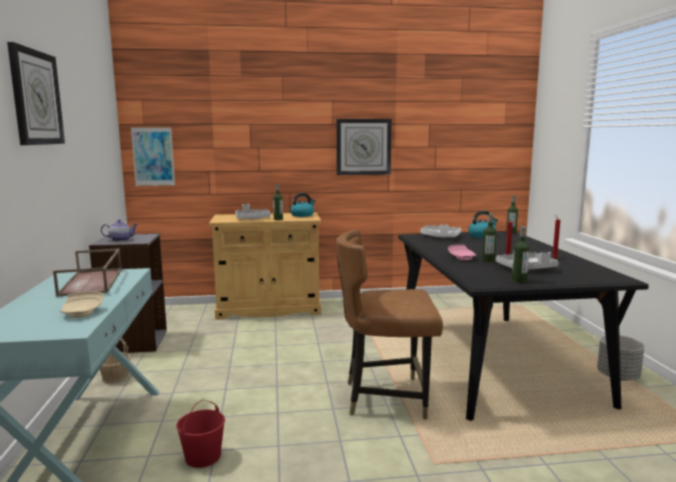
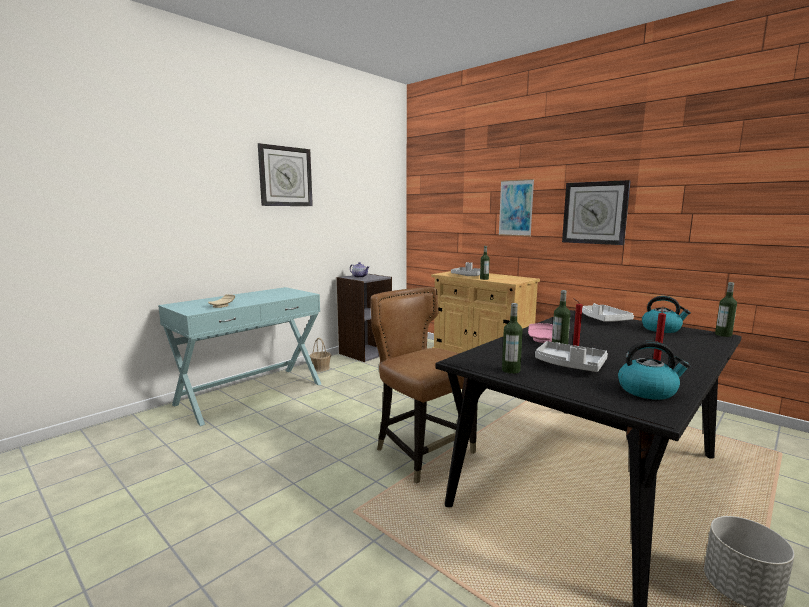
camera: 50 degrees right, 0 degrees up
(92, 282) = (274, 294): brown tray -> none
(153, 156) = (423, 219): picture -> picture (516, 208)
(202, 457) = (270, 425): red bucket -> none
(302, 215) = (517, 279): kettle -> kettle (648, 391)

